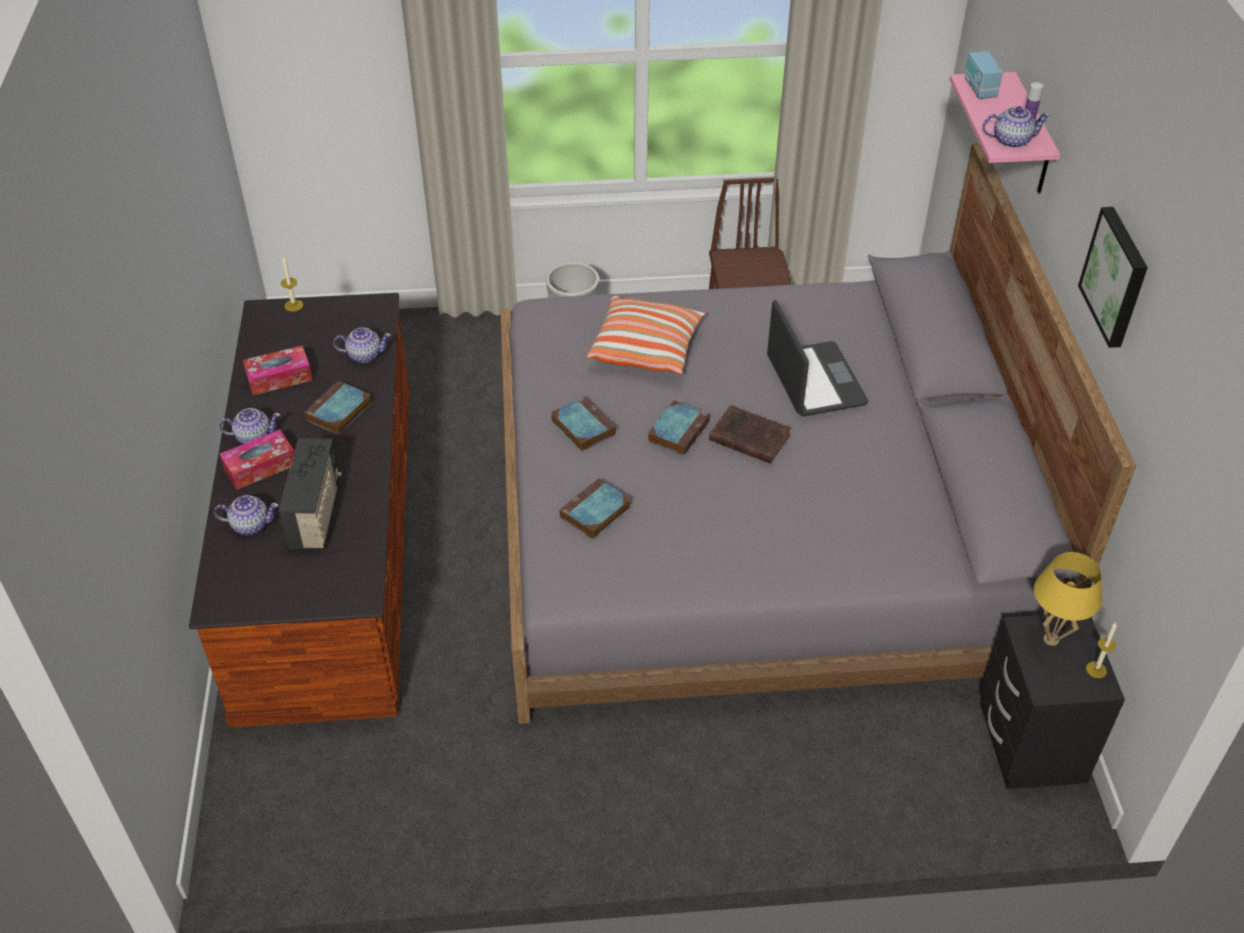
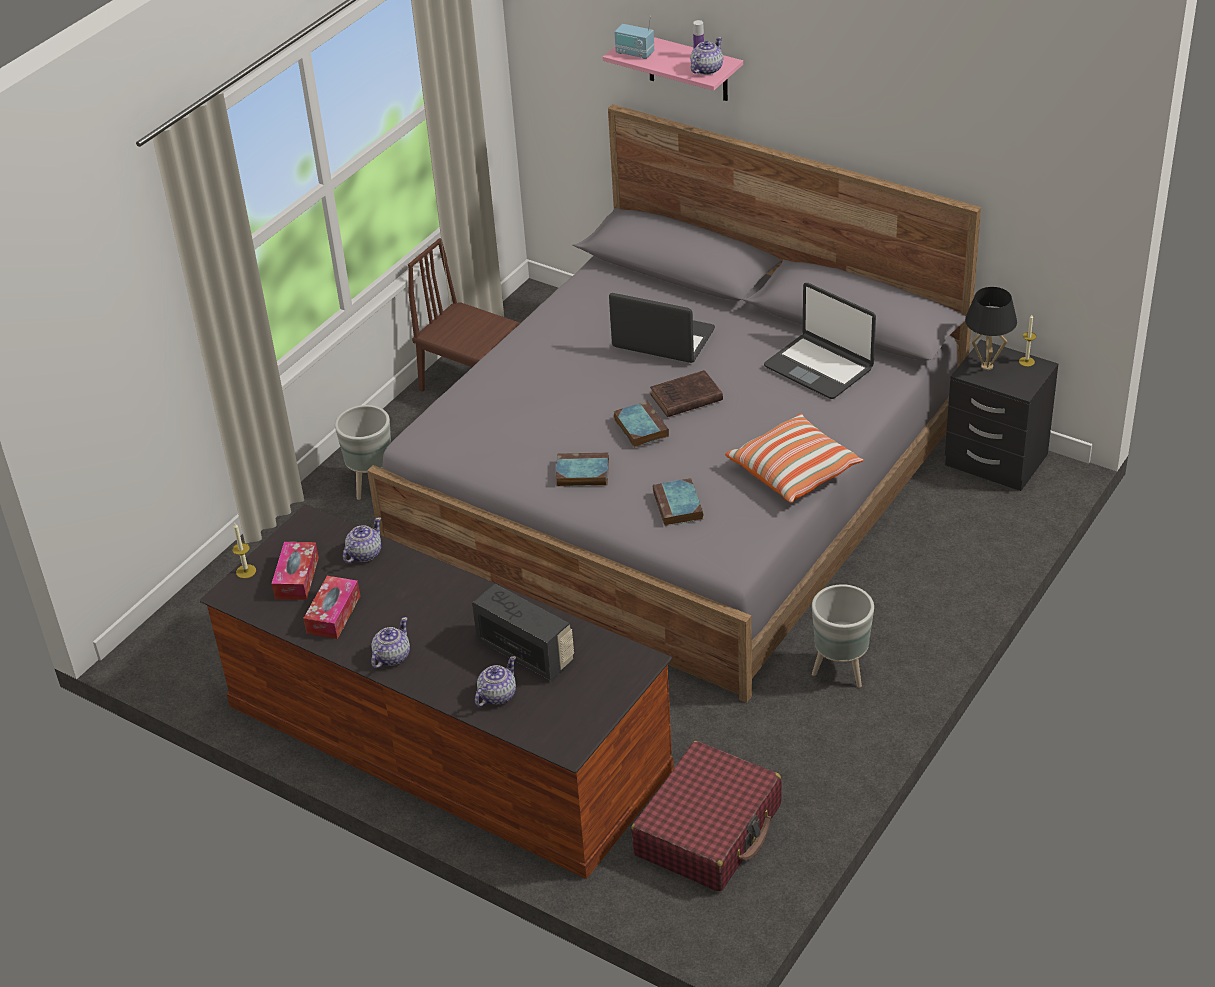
camera: 50 degrees left, 5 degrees down
(260, 467) = (434, 665): tissue box -> tissue box (297, 578)
(338, 412) = (418, 595): book -> none
(340, 784) = (708, 830): none -> red suitcase
(615, 774) = (840, 672): none -> grey planter
(646, 348) = (536, 401): pillow -> pillow (794, 471)
(893, 507) = (819, 367): none -> laptop
(1050, 639) = (987, 366): yellow table lamp -> black table lamp
(1117, 276) = (875, 104): picture -> none

